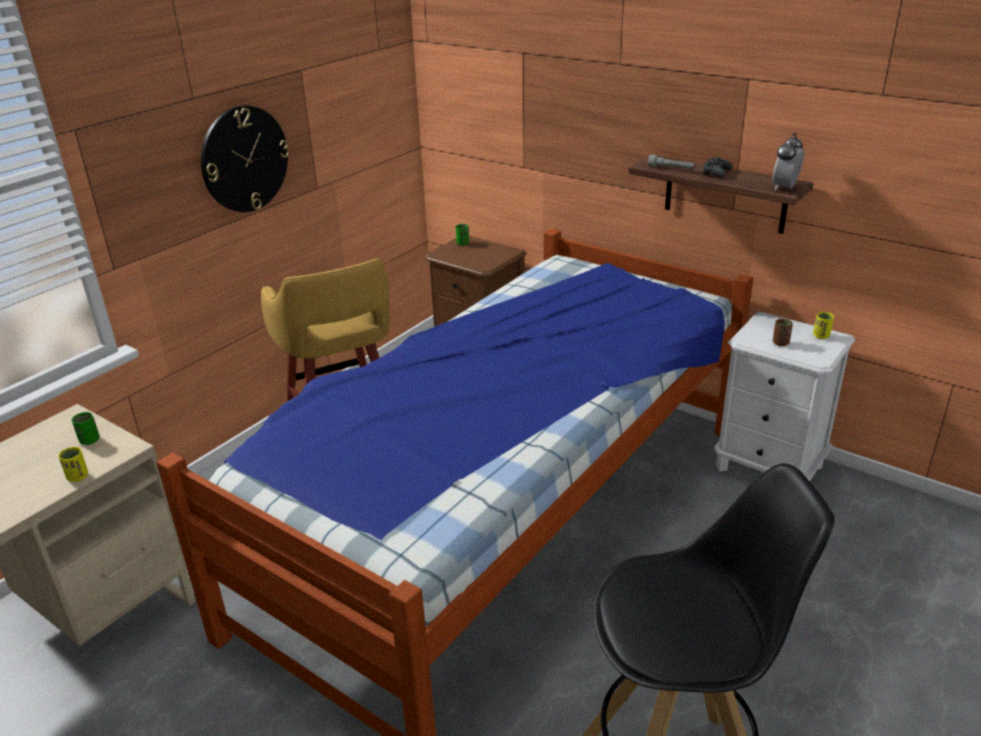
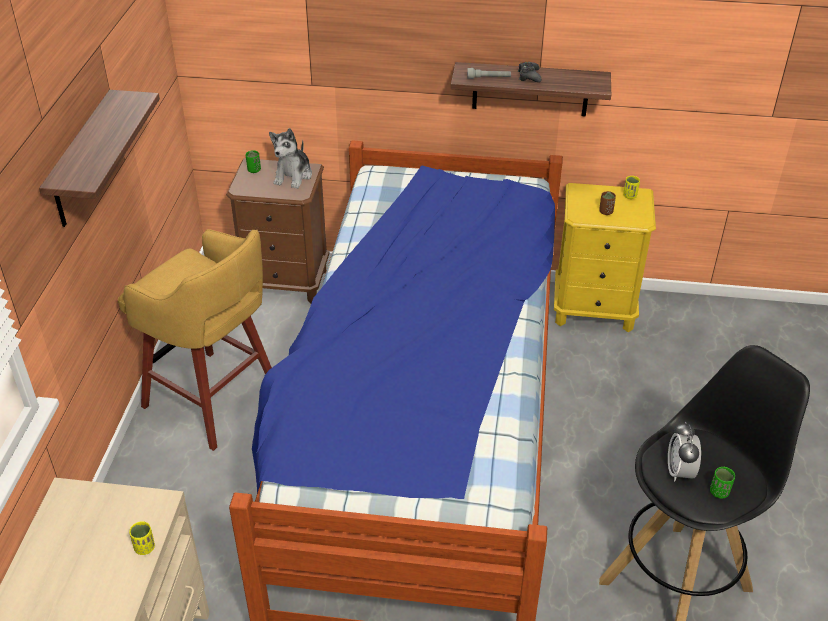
camera: 30 degrees left, 10 degrees up
(89, 440) = (114, 509): green cup -> green cup (719, 492)
(244, 159) = (82, 161): wall clock -> shelf
(492, 253) = (293, 176): none -> plush toy
(769, 467) = (594, 310): white nightstand -> yellow nightstand
(784, 188) = (595, 84): alarm clock -> alarm clock (679, 471)

